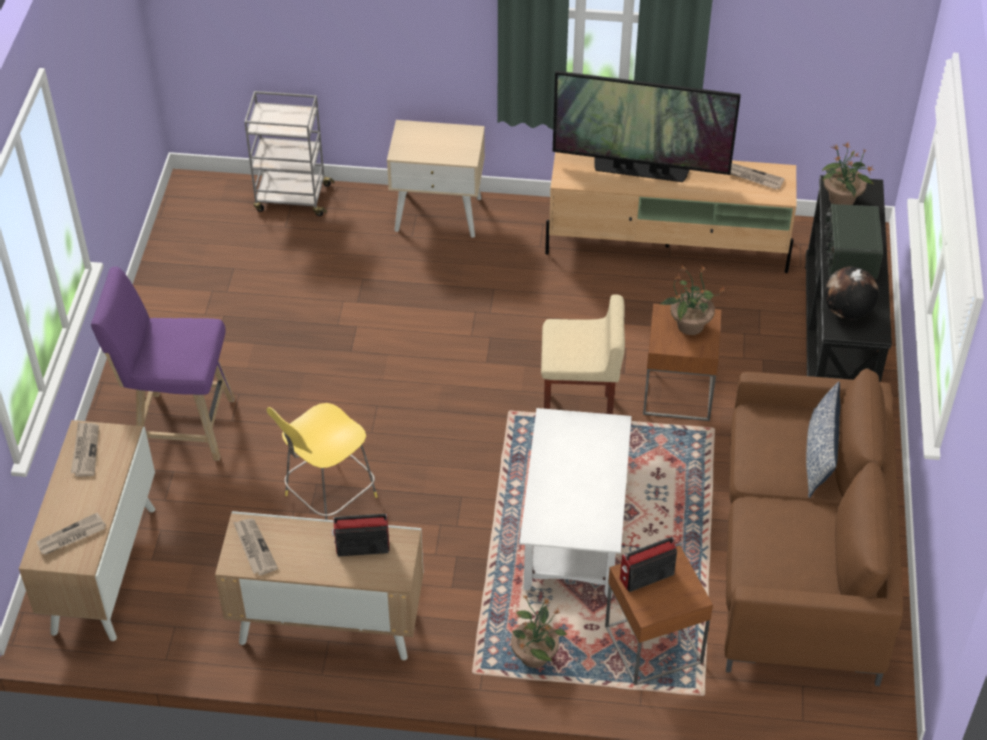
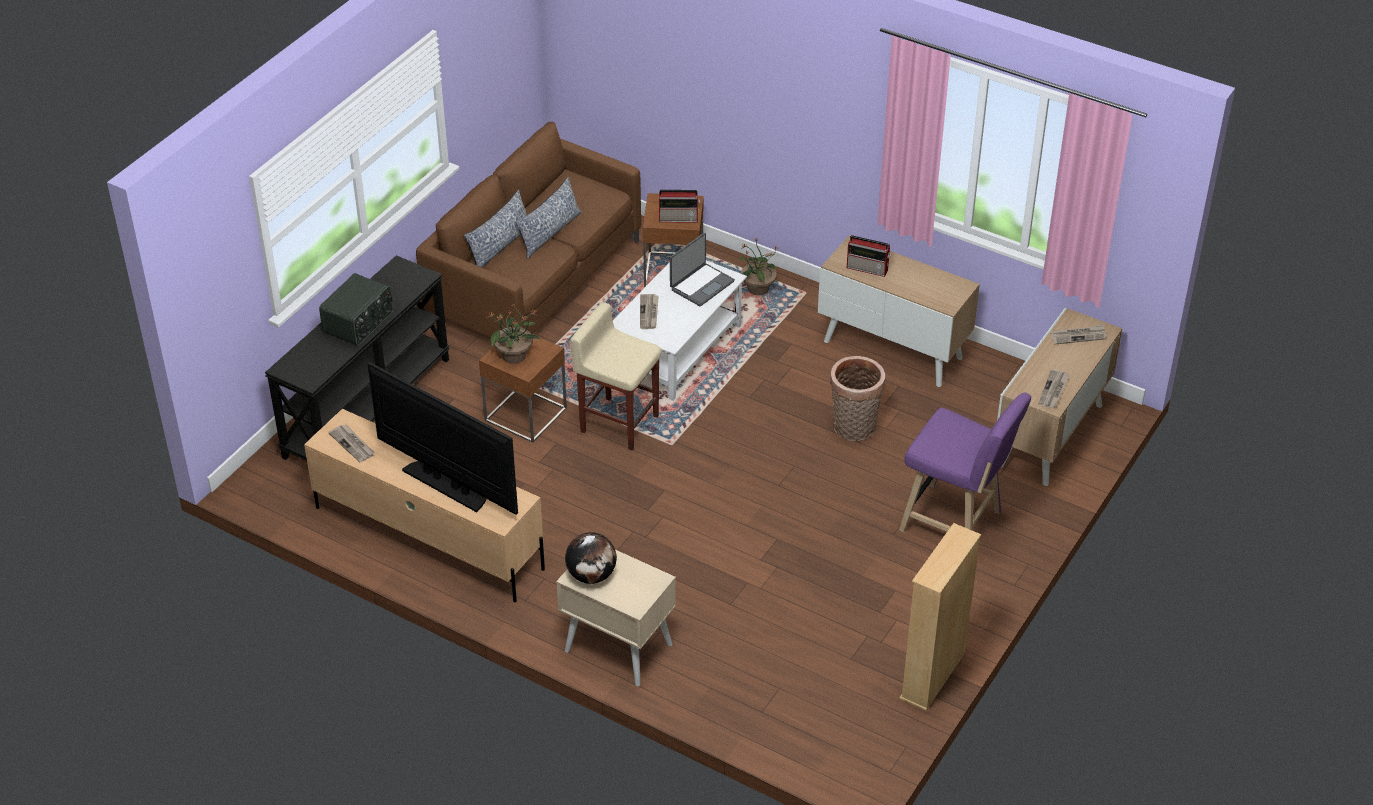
camera: 155 degrees left, 5 degrees down
(155, 277) = (933, 676): none -> beige bookcase
(254, 548) = (945, 290): newspaper -> newspaper (649, 313)
(291, 198) = (757, 720): grey cart -> none
(328, 497) = (854, 429): yellow stool -> basket
(564, 508) = (701, 285): none -> laptop
(780, 494) = (549, 233): none -> pillow
(841, 200) = (317, 366): potted plant -> none
(847, 312) = (405, 284): globe -> globe (592, 575)

